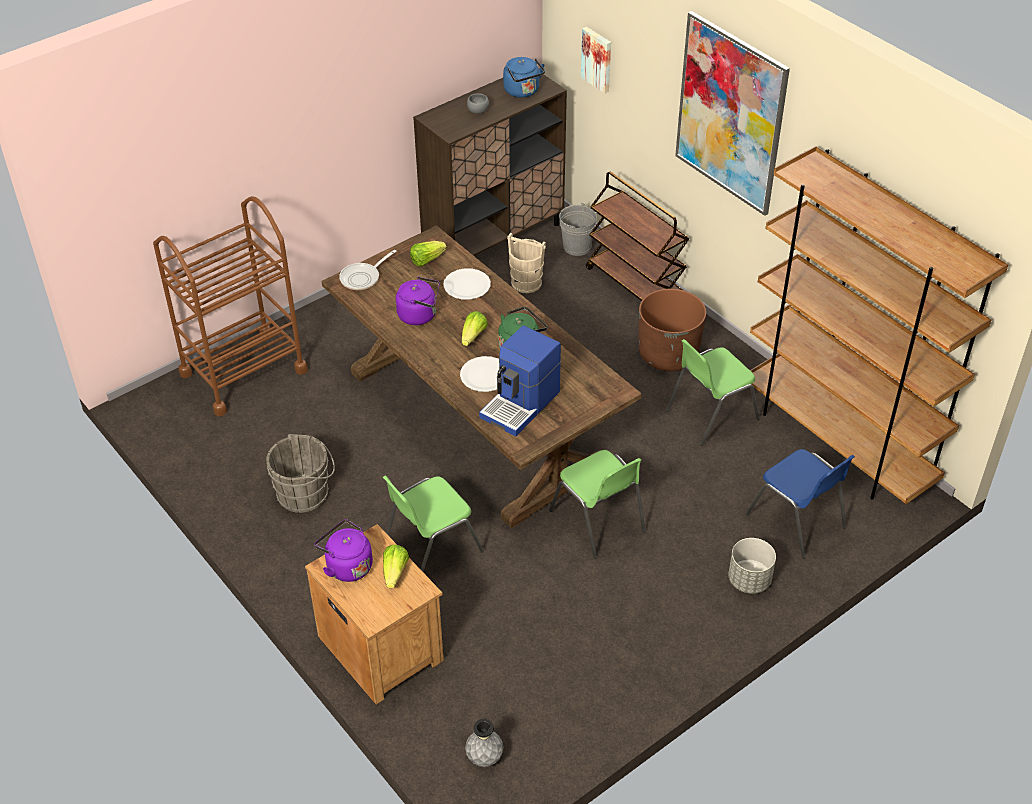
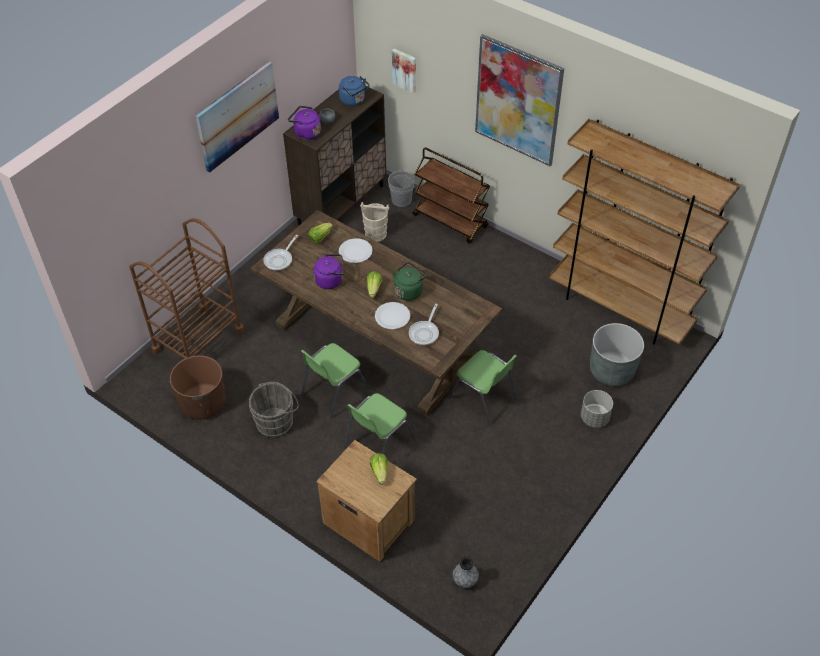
camera: 15 degrees left, 5 degrees up
(344, 75) = (237, 116): none -> picture
(347, 566) = (345, 474): purple kettle -> purple kettle (306, 133)
(521, 404) = (425, 333): coffee machine -> frying pan
(668, 354) = (490, 268): brown planter -> brown planter (203, 403)
(710, 415) = (531, 306): green chair -> green chair (333, 391)
(797, 522) = (611, 370): blue chair -> grey planter

